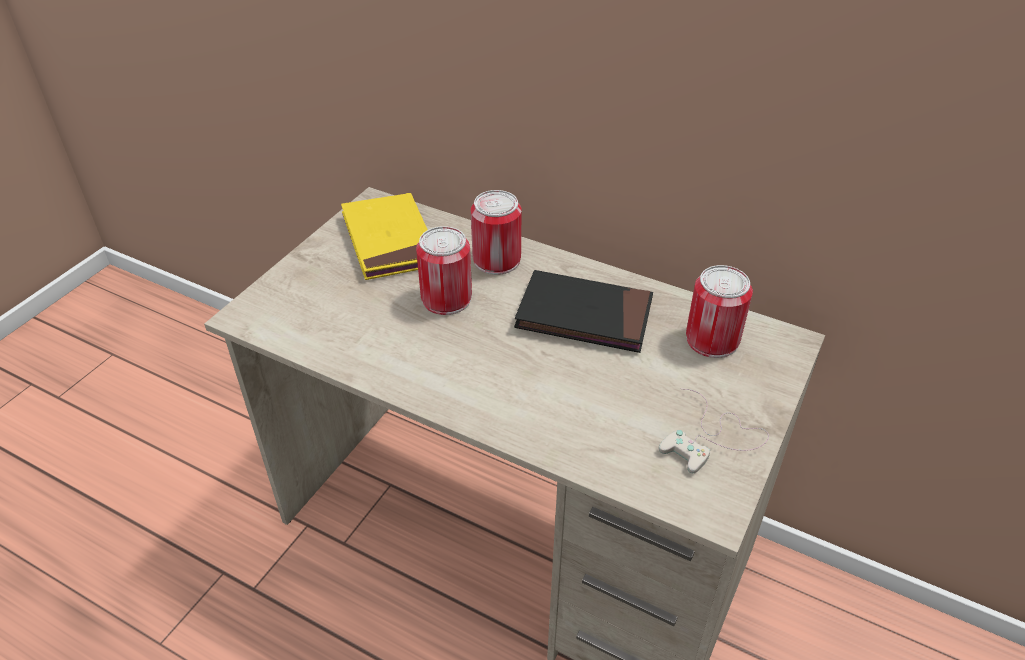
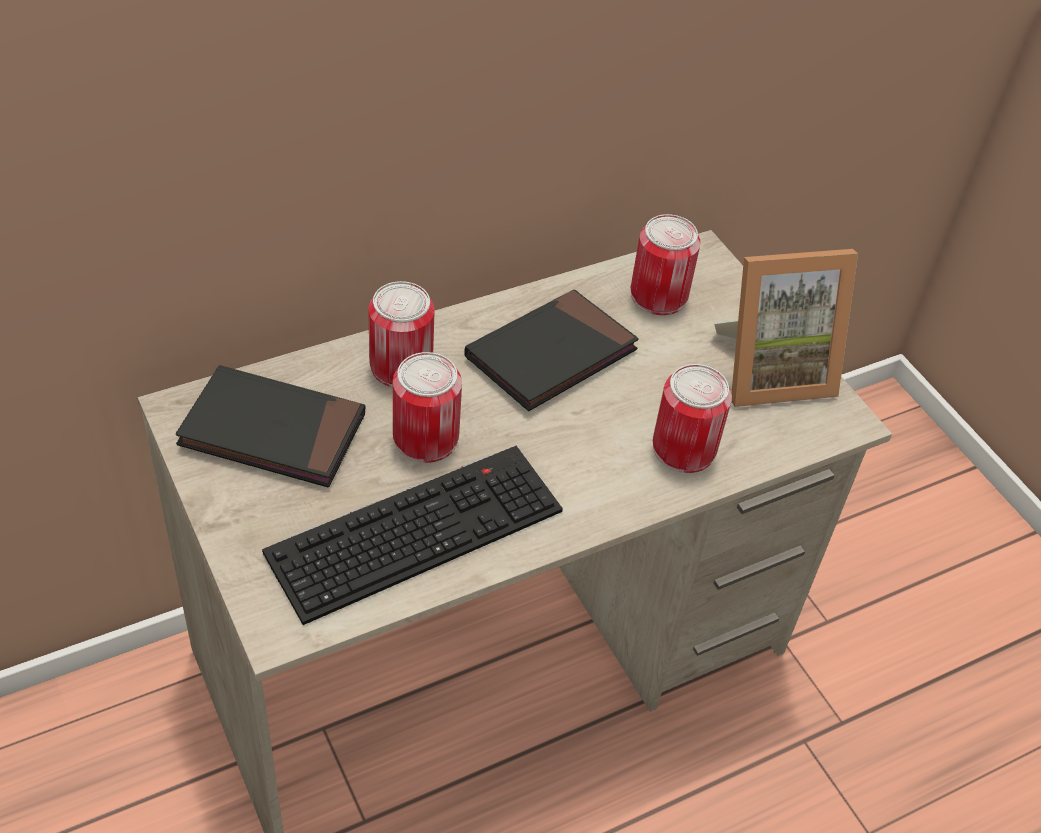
camera: 60 degrees left, 5 degrees up
(367, 330) = (416, 528): none -> keyboard
(390, 240) = (273, 432): yellow book -> black book
(569, 424) = (683, 449): none -> can
(712, 438) = (771, 371): white game controller -> picture frame

